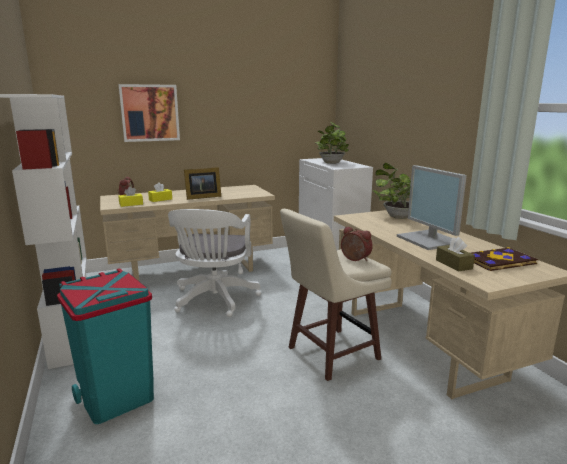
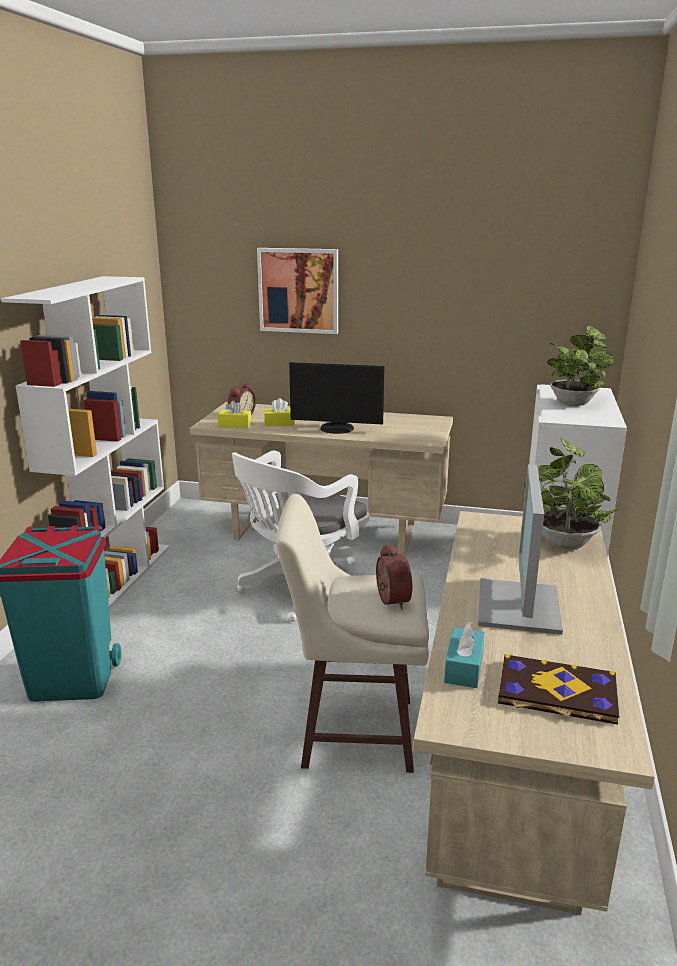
camera: 35 degrees right, 5 degrees up
(202, 197) = (336, 429): picture frame -> monitor
(453, 264) = (464, 667): brown tissue box -> turquoise tissue box

